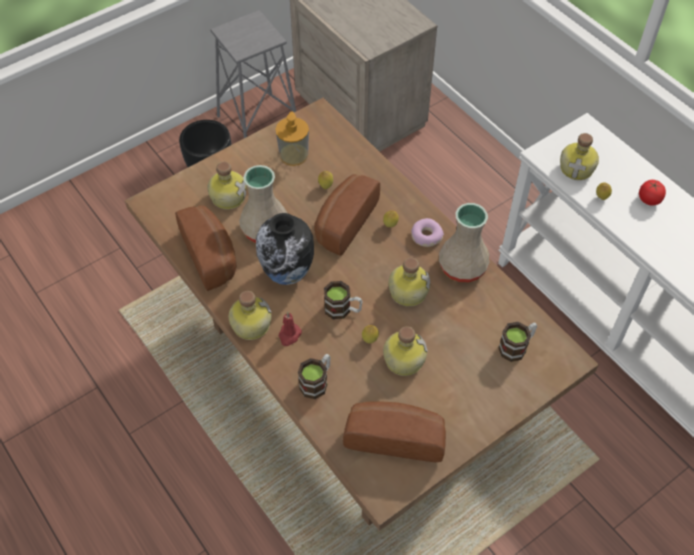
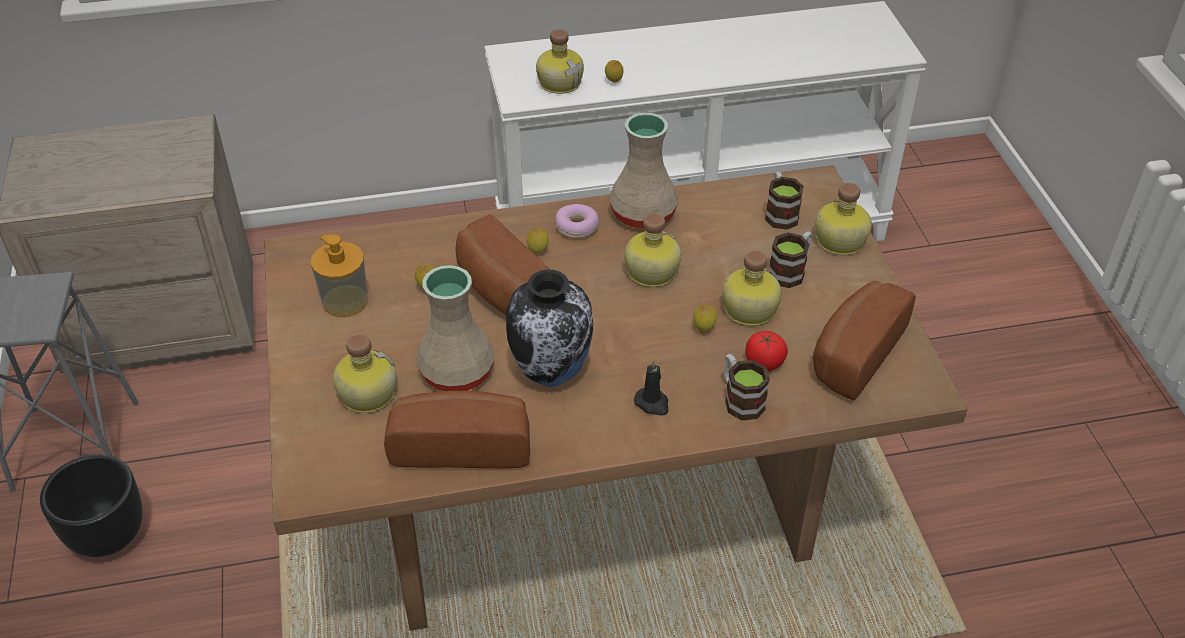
camera: 65 degrees left, 10 degrees down
(250, 324) = (611, 438): bottle -> bottle (839, 241)
(289, 335) = (652, 403): red candle -> black candle
(343, 310) = (642, 338): mug -> mug (791, 271)
(649, 199) = (640, 53): tomato -> tomato (764, 363)

